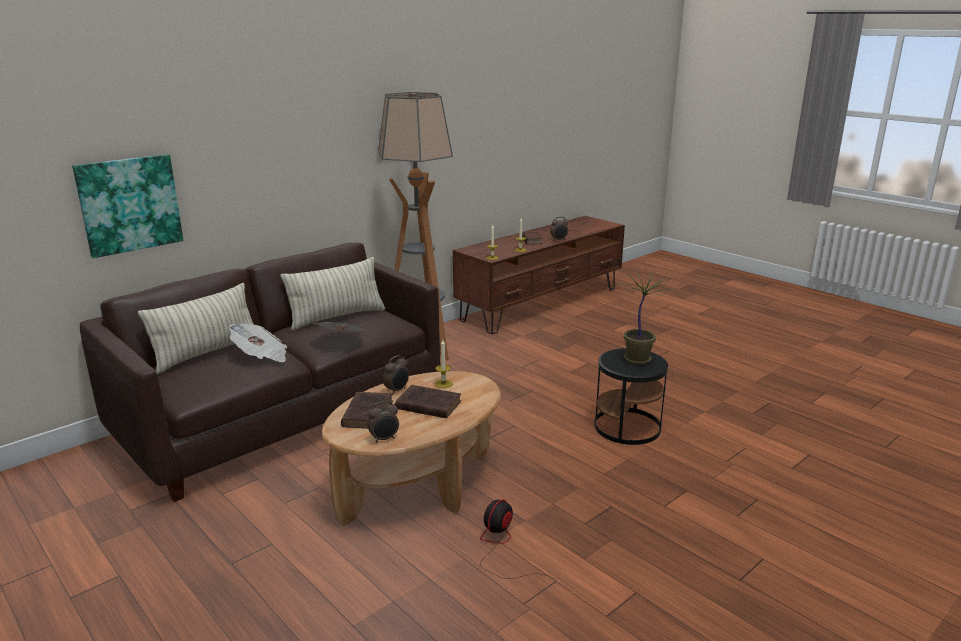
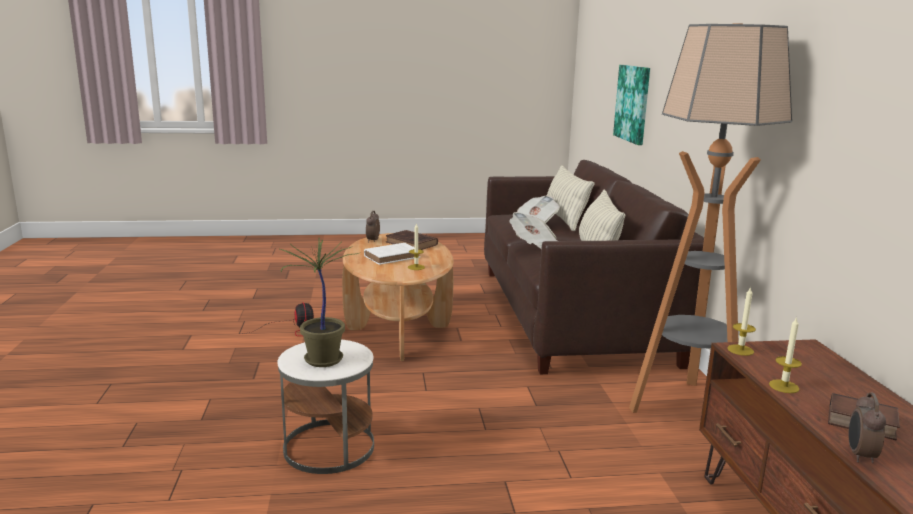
camera: 125 degrees right, 5 degrees down
(397, 390) = (431, 255): alarm clock -> none
(427, 405) = (393, 256): brown book -> white book
(627, 427) = (328, 448): black side table -> white side table

